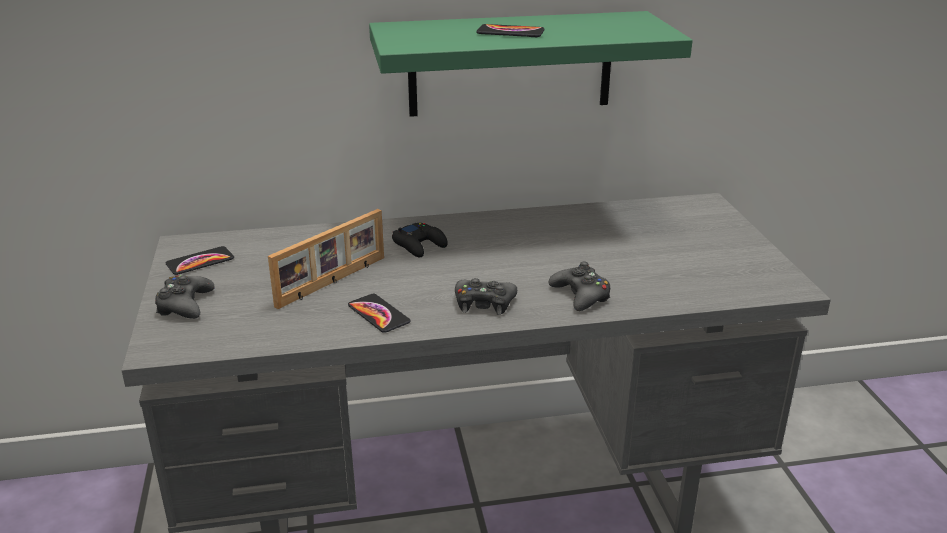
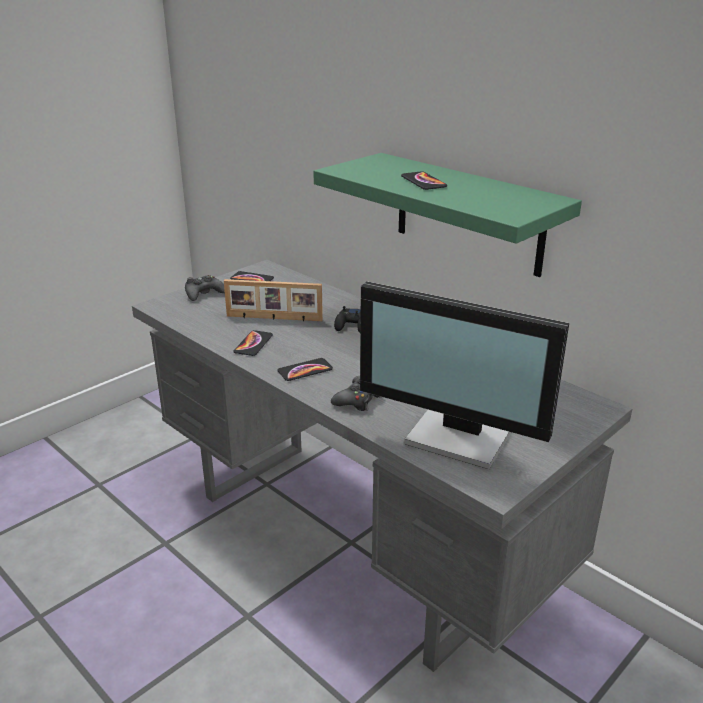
camera: 55 degrees right, 0 degrees up
(484, 303) = (305, 370): black game controller -> phone
(698, 271) = (461, 436): none -> monitor

